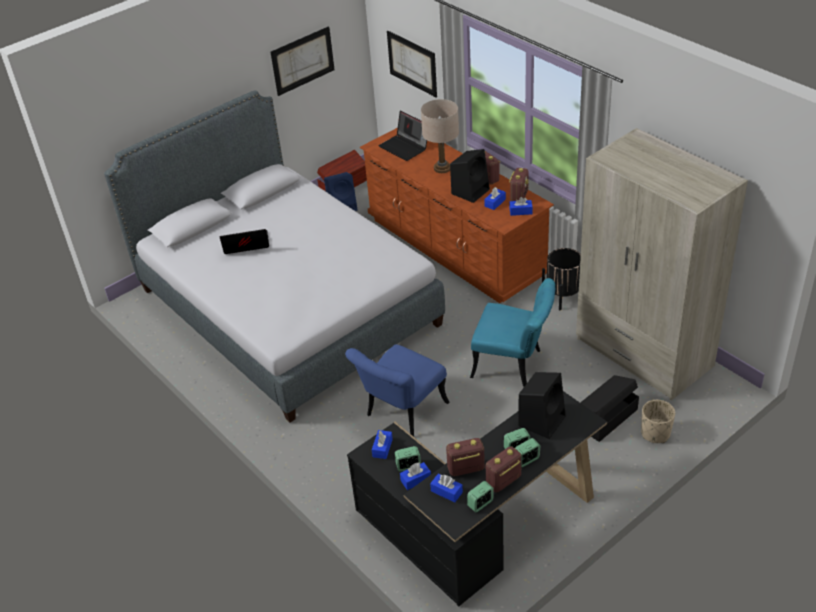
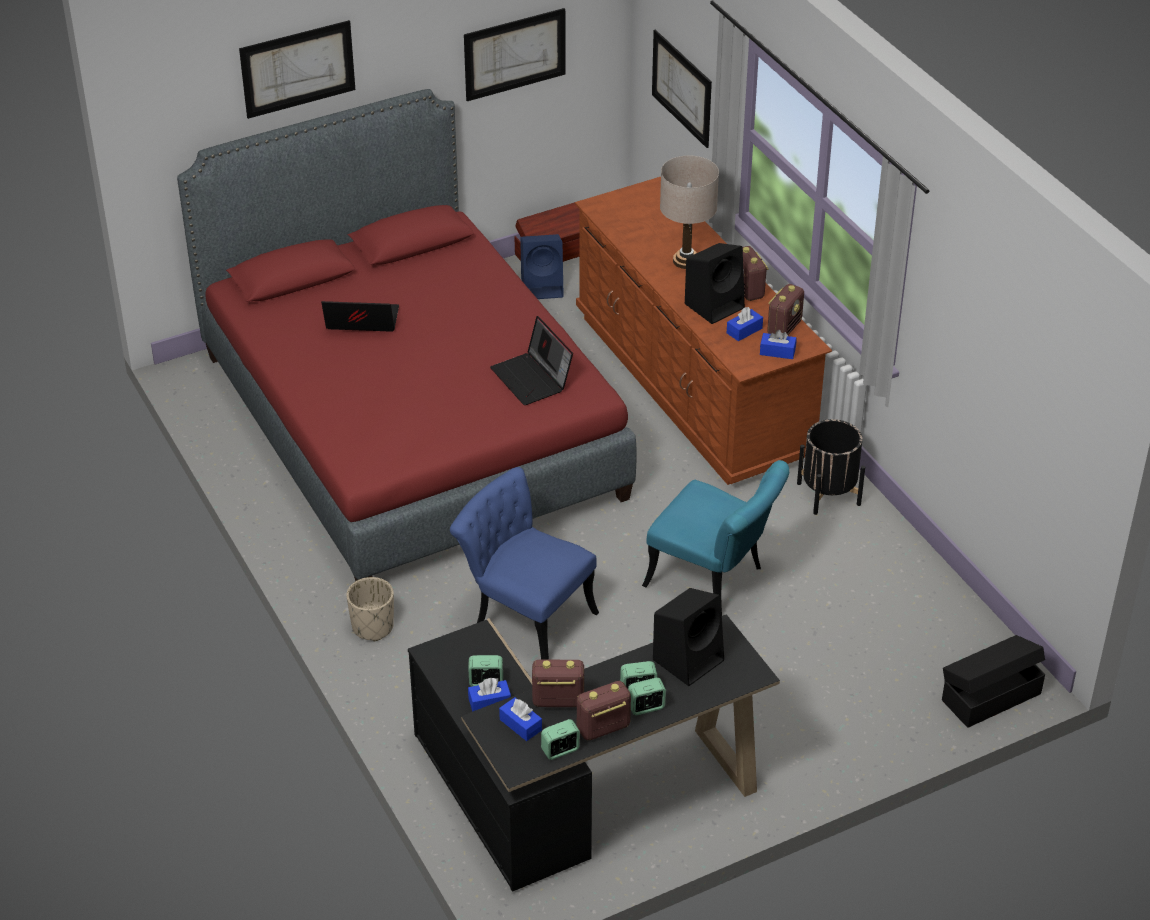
camera: 10 degrees right, 0 degrees up
(170, 89) = (298, 69): none -> picture
(287, 306) = (409, 425): grey bed -> red bed
(382, 448) = (459, 650): blue tissue box -> none
(401, 414) = (524, 617): blue chair -> blue chair turned 75 degrees clockwise
(405, 147) = (643, 216): laptop -> laptop (532, 379)
(606, 418) = (820, 686): black storage box -> black storage box (989, 696)
(643, 353) = (915, 604): beige wardrobe -> none
(655, 433) = (884, 723): beige planter -> beige planter (373, 627)

